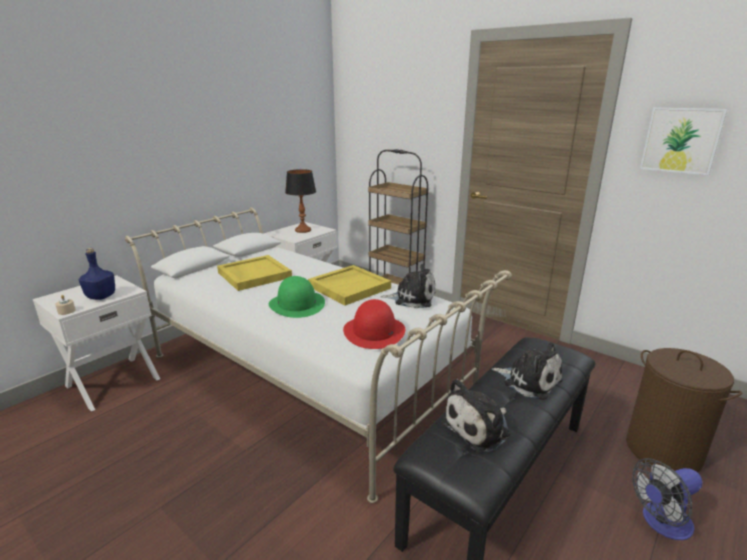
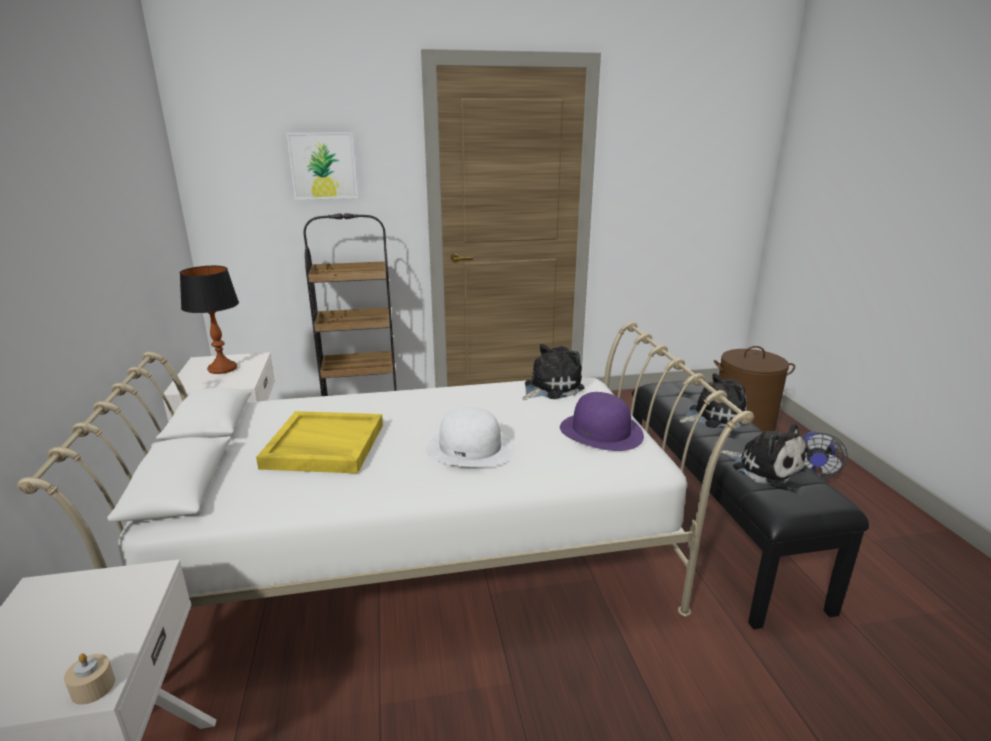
camera: 50 degrees left, 0 degrees up
(101, 297) = (104, 621): blue bottle -> none
(297, 304) = (470, 448): green hat -> white hat
(349, 287) = (472, 404): yellow tray -> none
(374, 331) = (601, 431): red hat -> purple hat
(479, 428) = (764, 467): plush toy -> plush toy turned 45 degrees counterclockwise
(681, 140) = (652, 171): picture -> picture (323, 166)

